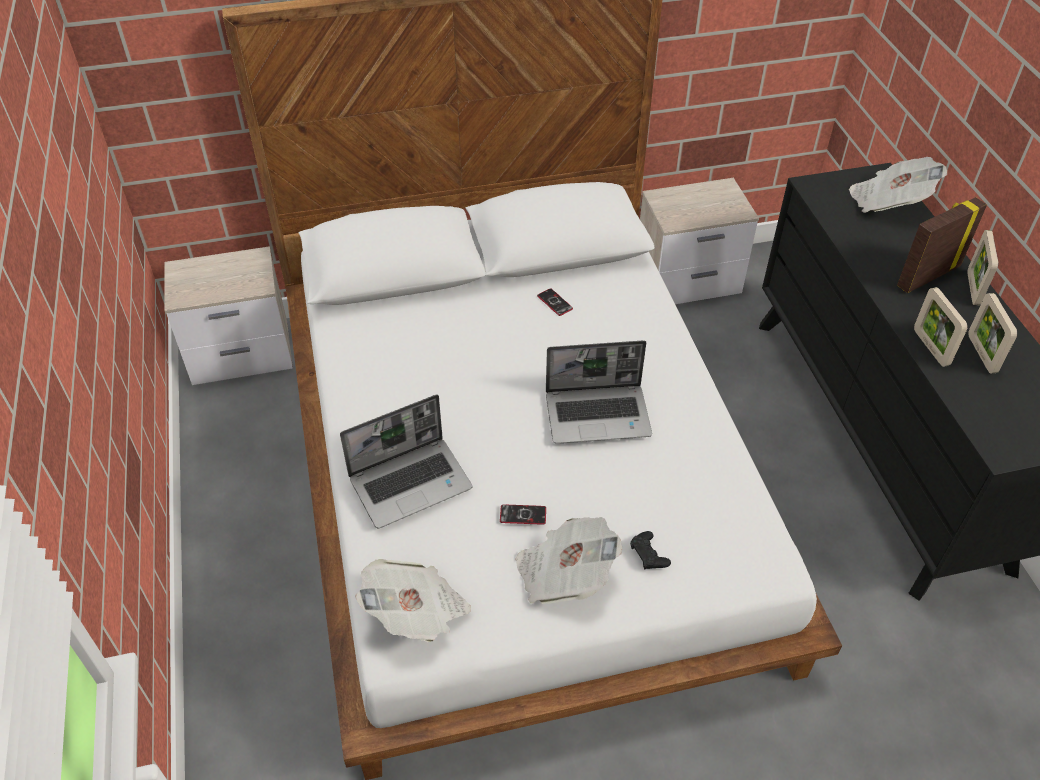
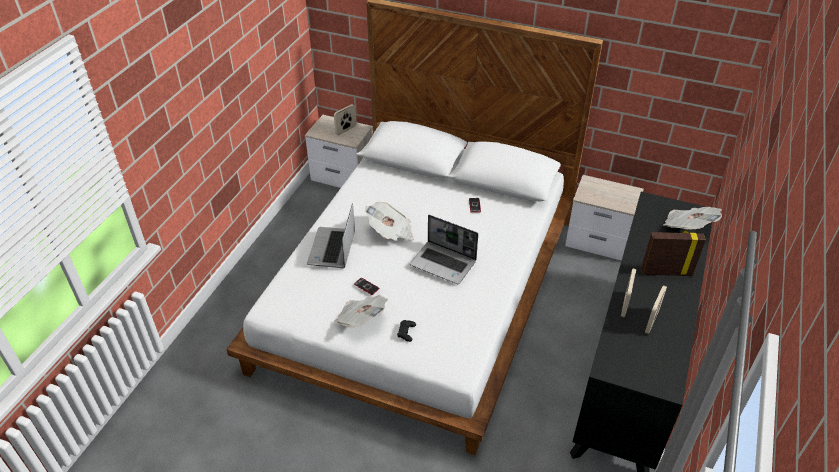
camera: 35 degrees right, 5 degrees down
(411, 482) = (332, 249): laptop -> laptop turned 90 degrees clockwise
(416, 613) = (286, 300): newspaper -> newspaper (391, 232)
(972, 288) = (686, 290): picture frame -> picture frame (346, 130)

